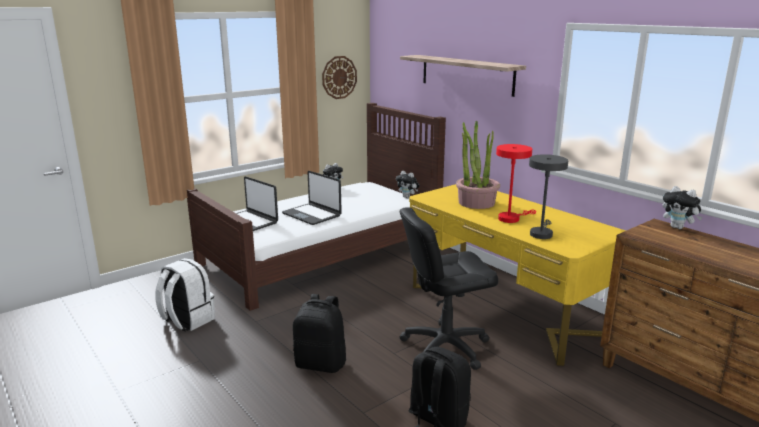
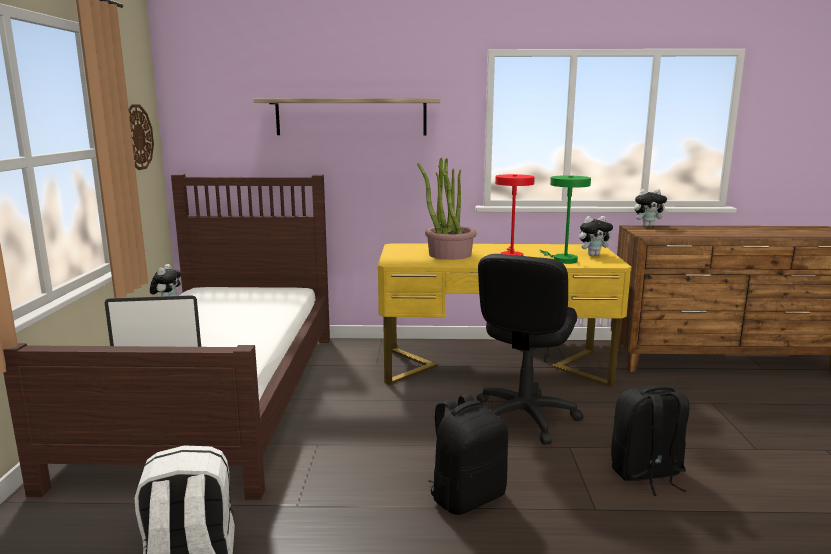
camera: 50 degrees left, 5 degrees down
(312, 215) = (222, 334): laptop -> none
(407, 197) = (285, 288): plush toy -> plush toy (593, 255)
(541, 233) = (562, 260): grey table lamp -> green table lamp

